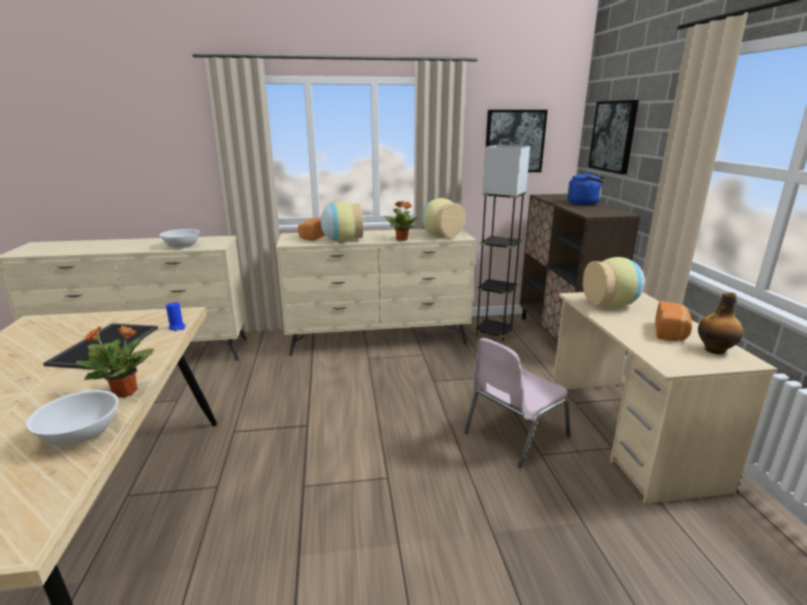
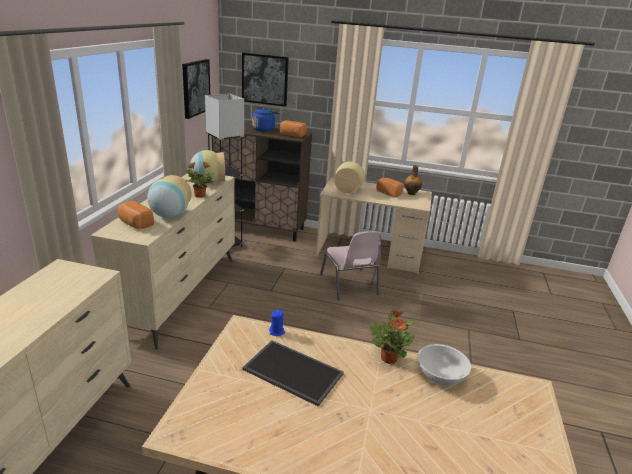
camera: 70 degrees left, 5 degrees up
(182, 246) = (63, 295): white bowl -> none
(597, 212) = (292, 135): none -> bread

